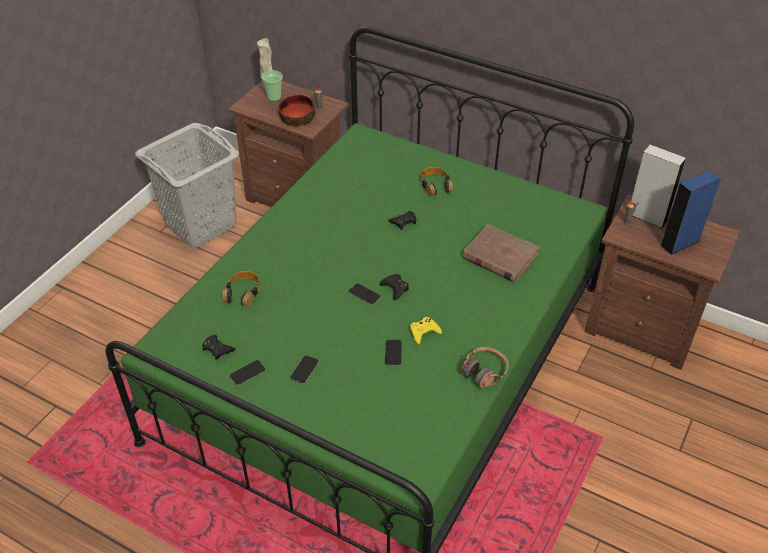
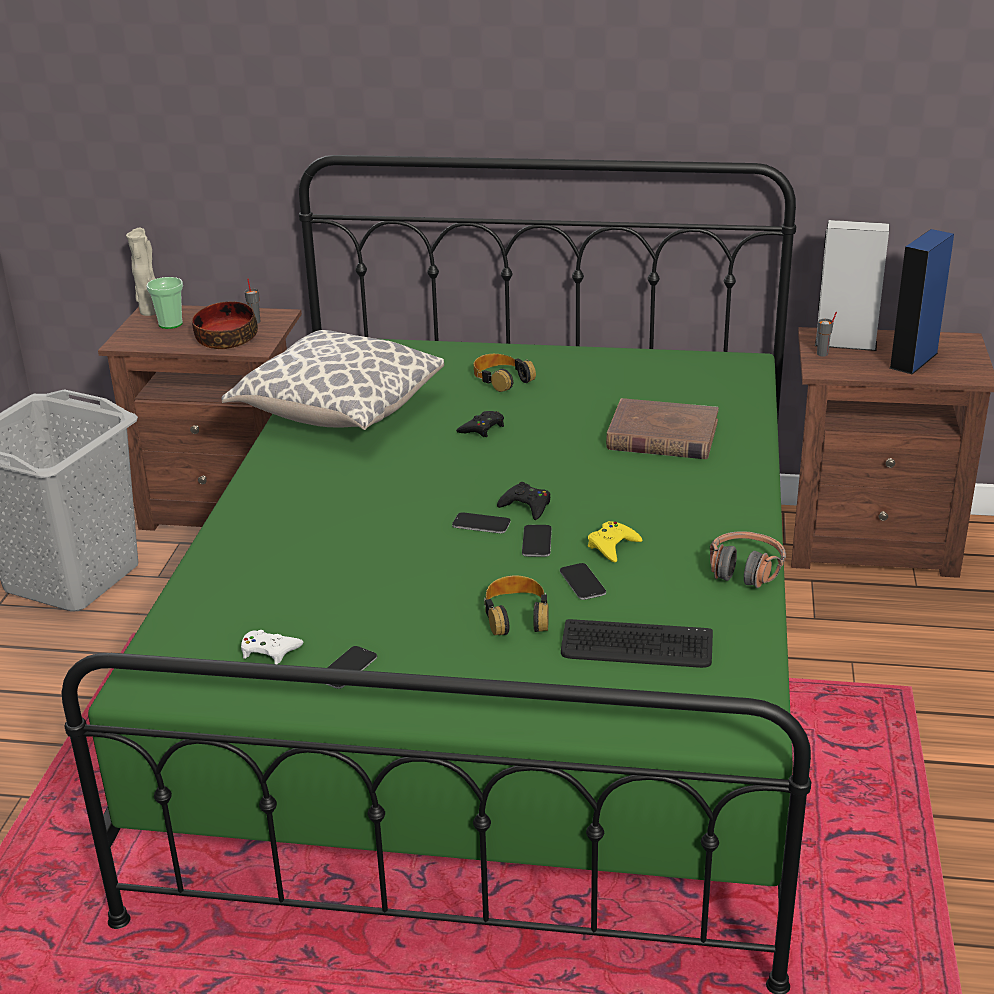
camera: 20 degrees left, 15 degrees down
(217, 349) = (269, 651): black game controller -> white game controller
(242, 292) = (267, 568): headphones -> headphones (516, 615)
(304, 370) = (447, 640): phone -> phone (536, 542)
(334, 186) = (338, 411): none -> pillow
(396, 406) = (636, 646): none -> keyboard

